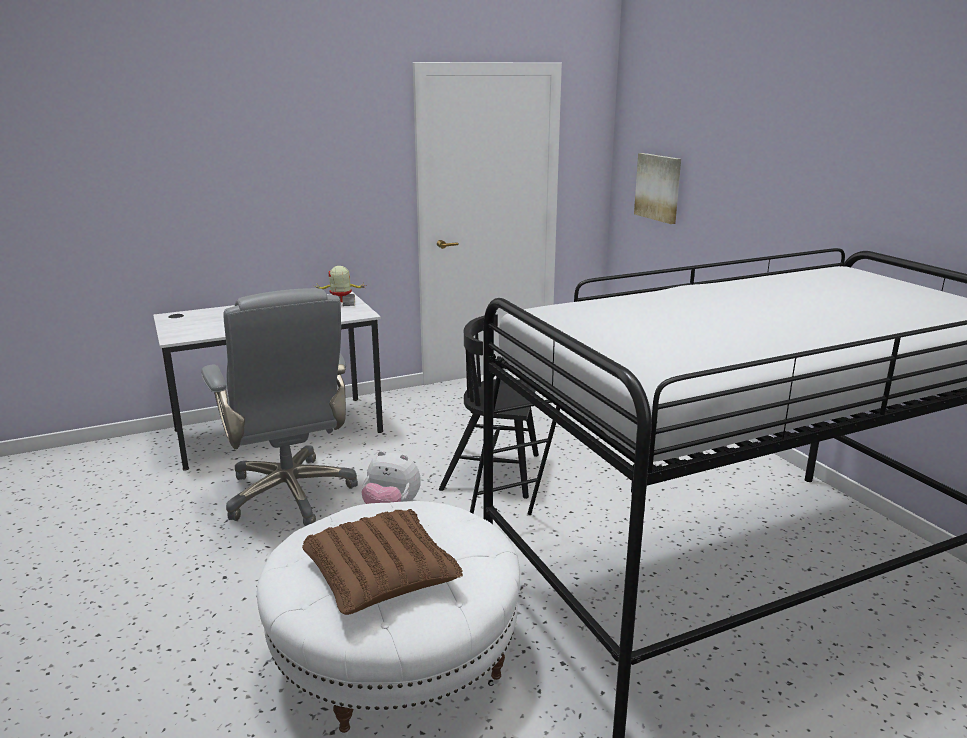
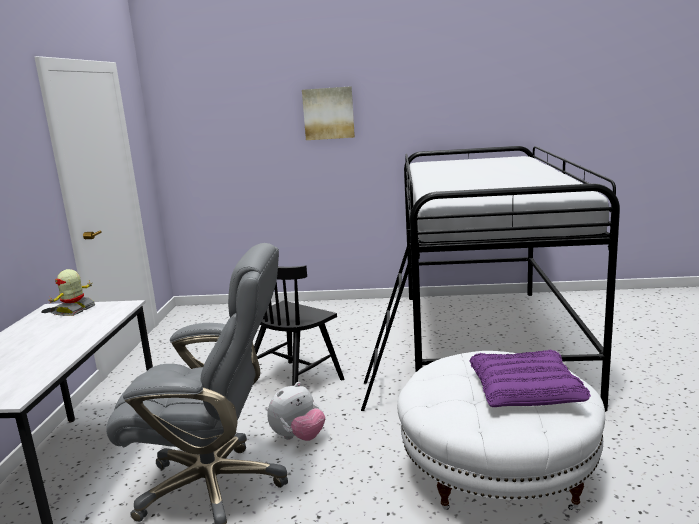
camera: 60 degrees left, 5 degrees down
(381, 574) = (525, 390): brown pillow -> purple pillow
(658, 187) = (217, 153): picture -> picture (328, 113)

